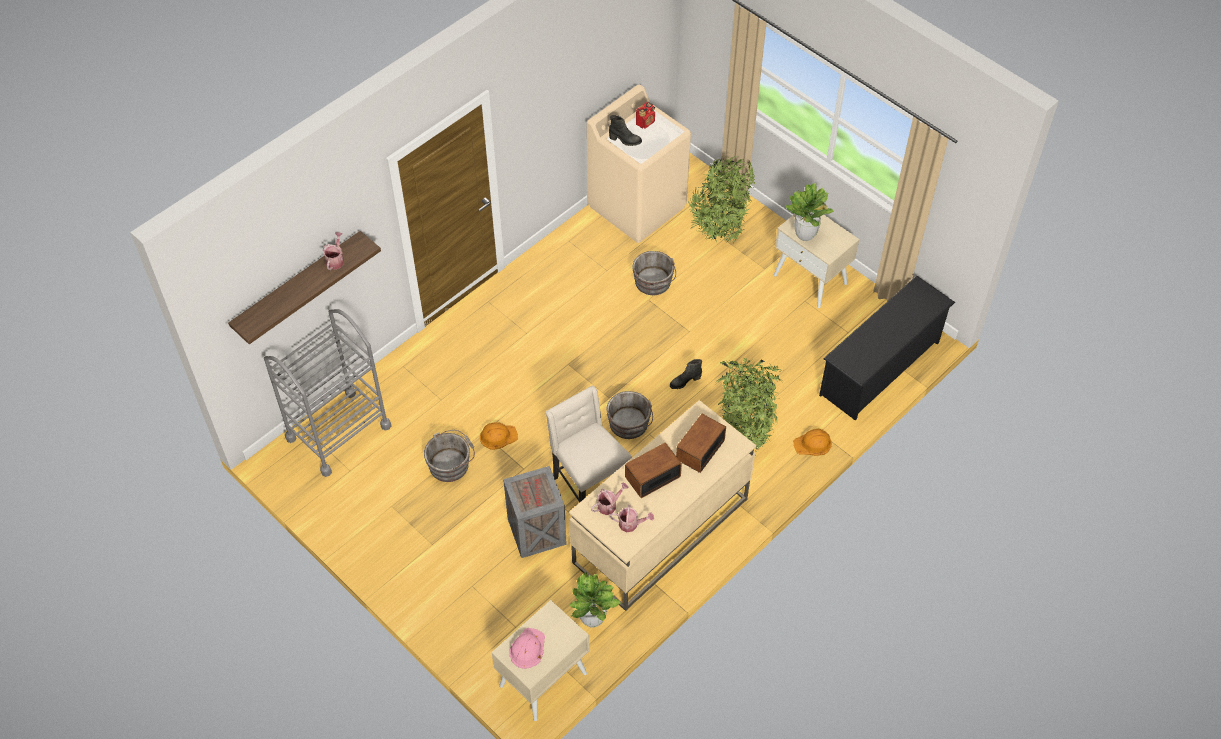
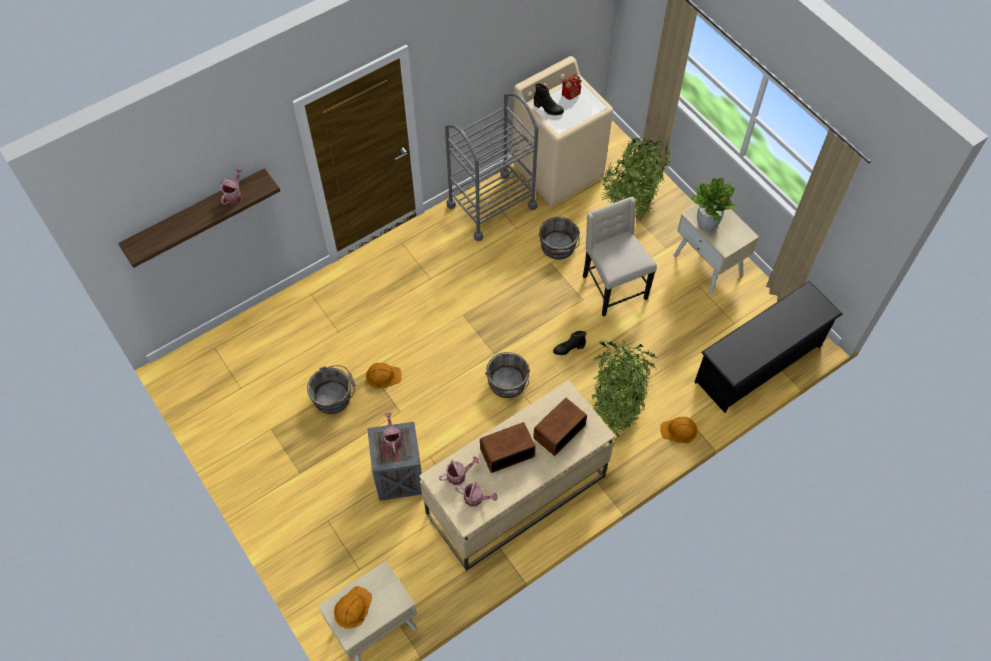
camera: 10 degrees right, 5 degrees up
(338, 432) = (238, 349): grey cart -> grey cart (491, 206)
(527, 648) = (352, 607): pink hard hat -> orange hard hat
(531, 485) = (392, 438): none -> watering can
(588, 485) = (457, 438): beige chair -> beige chair (612, 287)
(592, 619) = (433, 574): potted plant -> none

